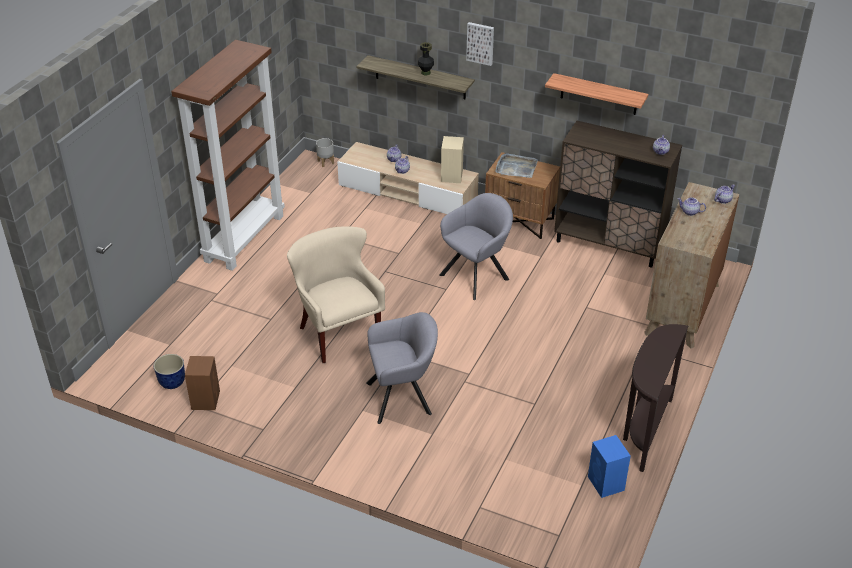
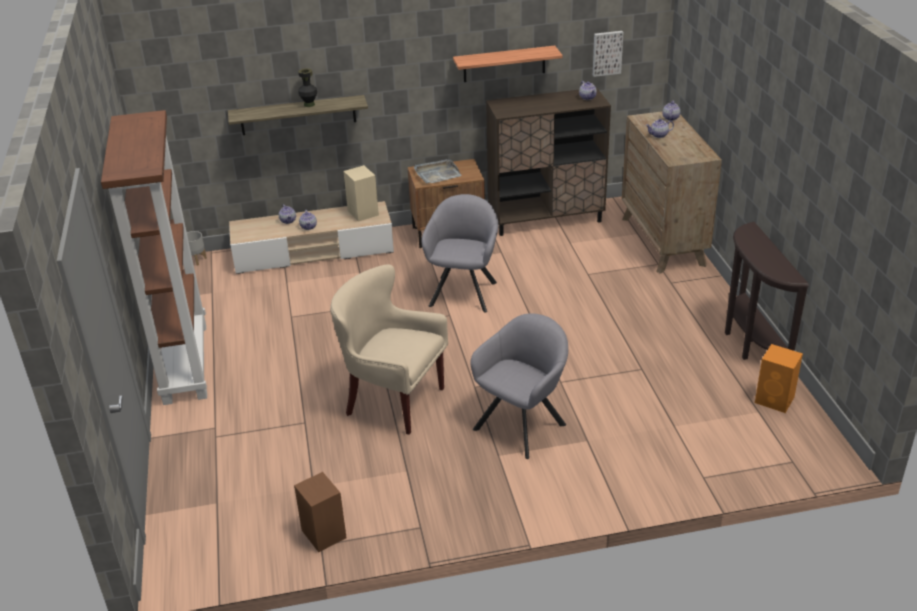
camera: 35 degrees left, 5 degrees down
(173, 383) = (265, 537): planter -> none
(480, 43) = (366, 49): picture -> picture (607, 53)
(606, 484) = (775, 400): blue speaker -> orange speaker

